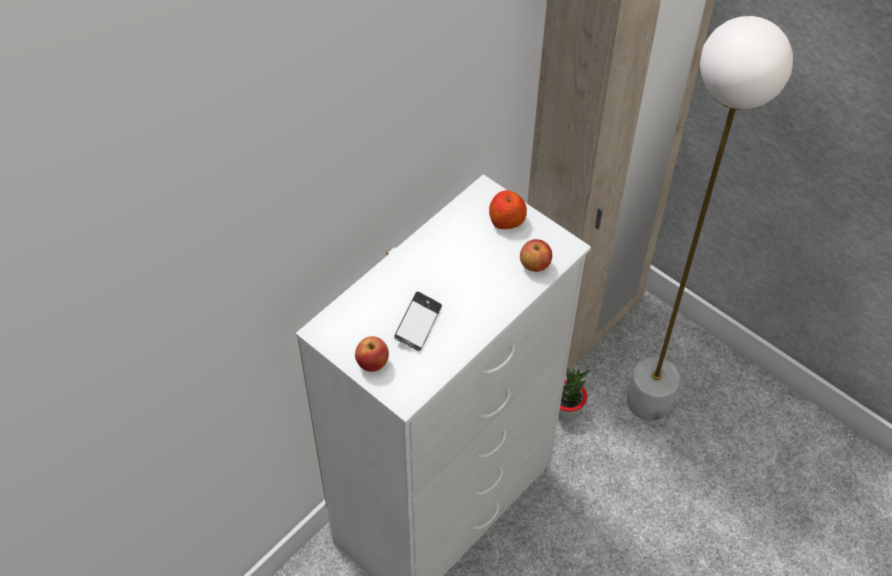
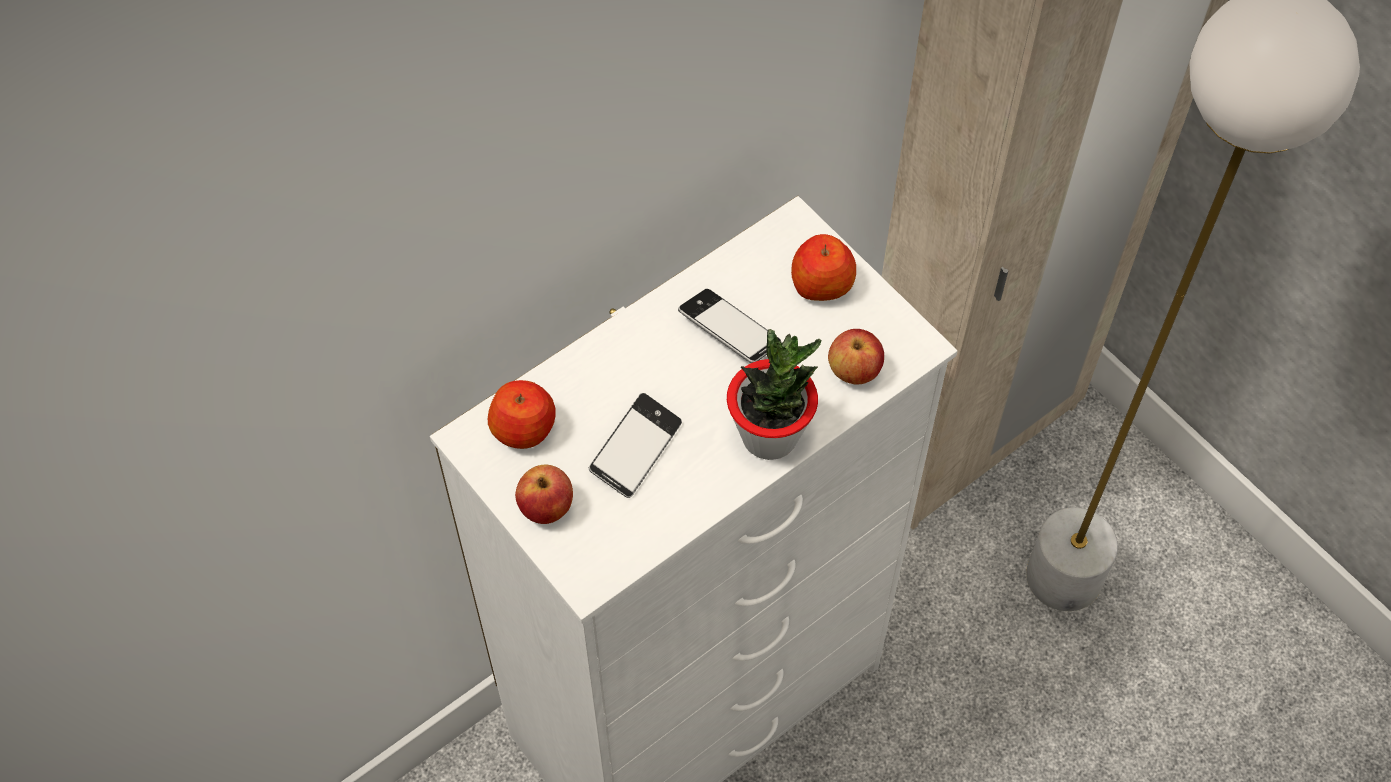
camera: 10 degrees right, 5 degrees up
(350, 321) = (524, 428): none -> apple
(459, 252) = (729, 331): none -> phone
(566, 411) = (923, 573): potted plant -> potted plant (770, 436)

